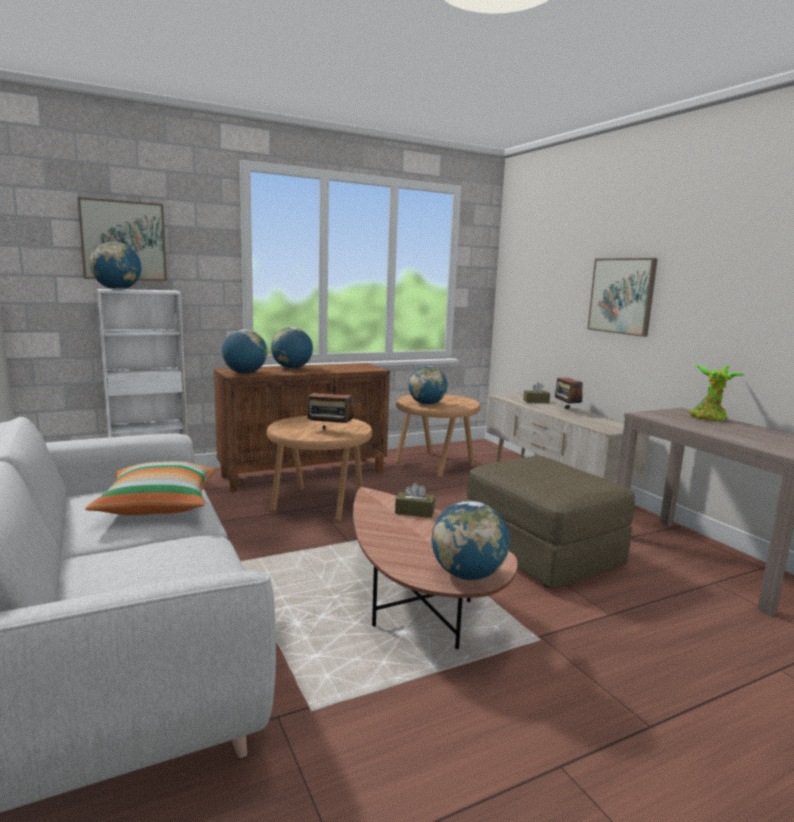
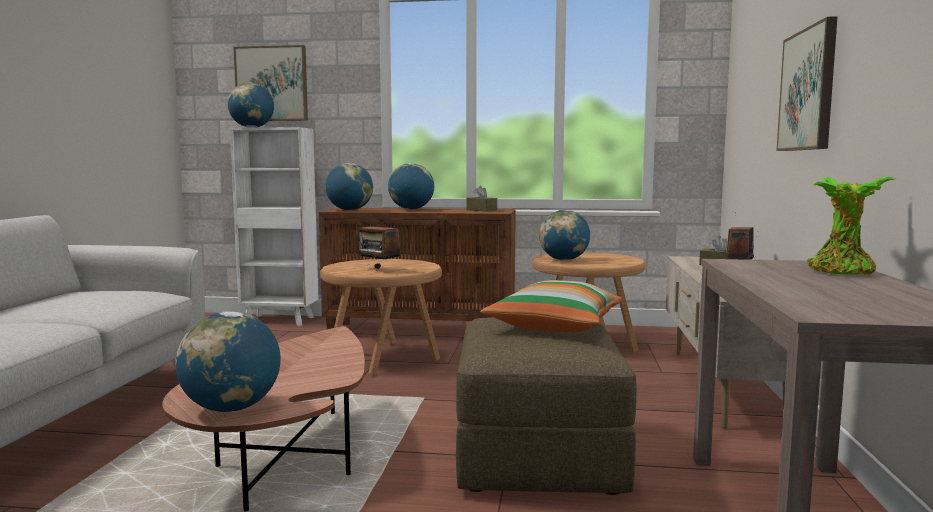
camera: 35 degrees right, 5 degrees down
(158, 505) = (100, 301): pillow -> pillow (554, 326)
(414, 512) = (334, 352): brown tissue box -> brown tissue box (481, 210)

